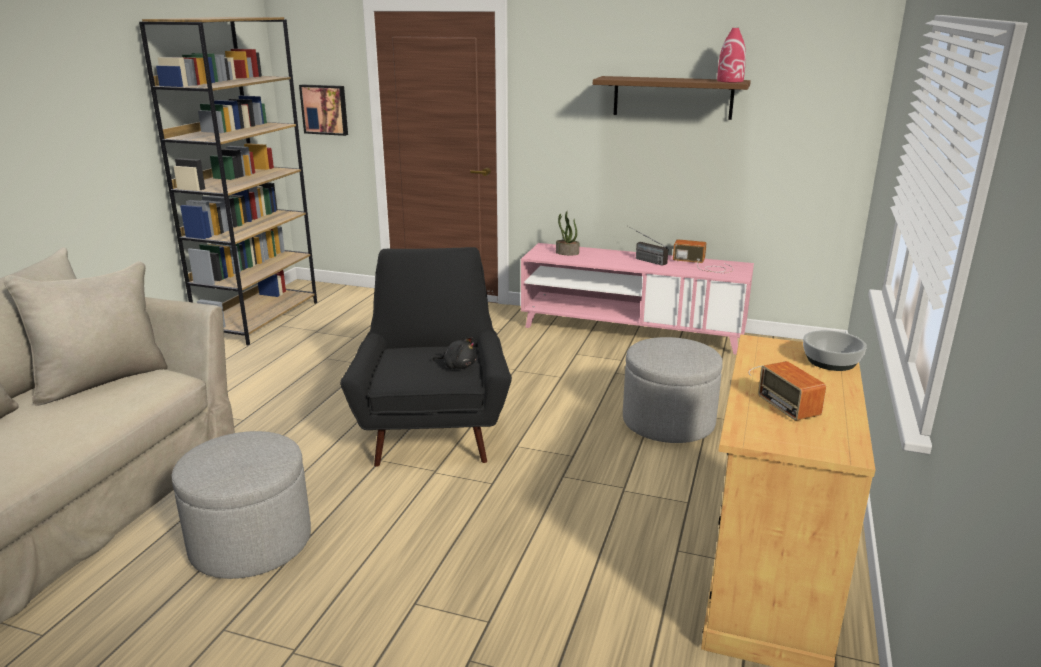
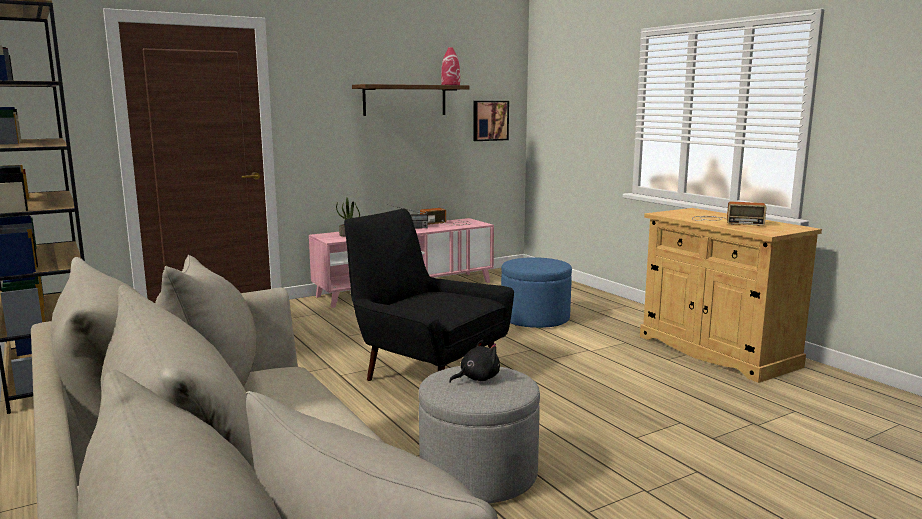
camera: 50 degrees left, 10 degrees down
(325, 109) = (51, 128): picture -> picture (490, 120)
(458, 366) = (461, 297): black plush toy -> black plush toy (477, 378)
(668, 422) = (535, 318): grey ottoman -> blue ottoman
(831, 361) = (702, 212): bowl -> none

